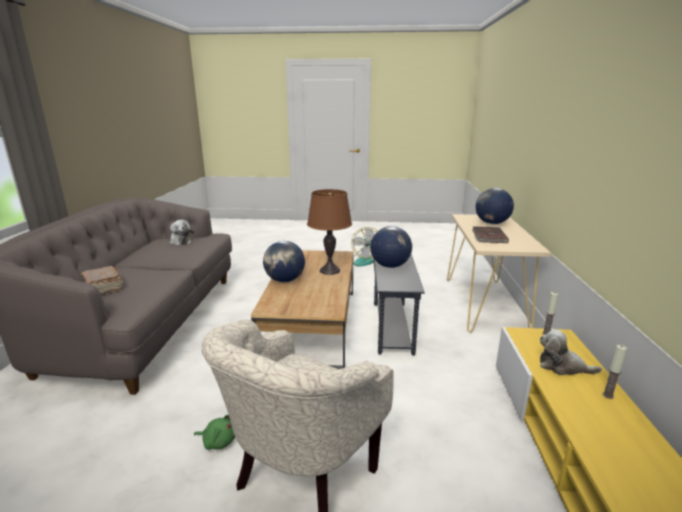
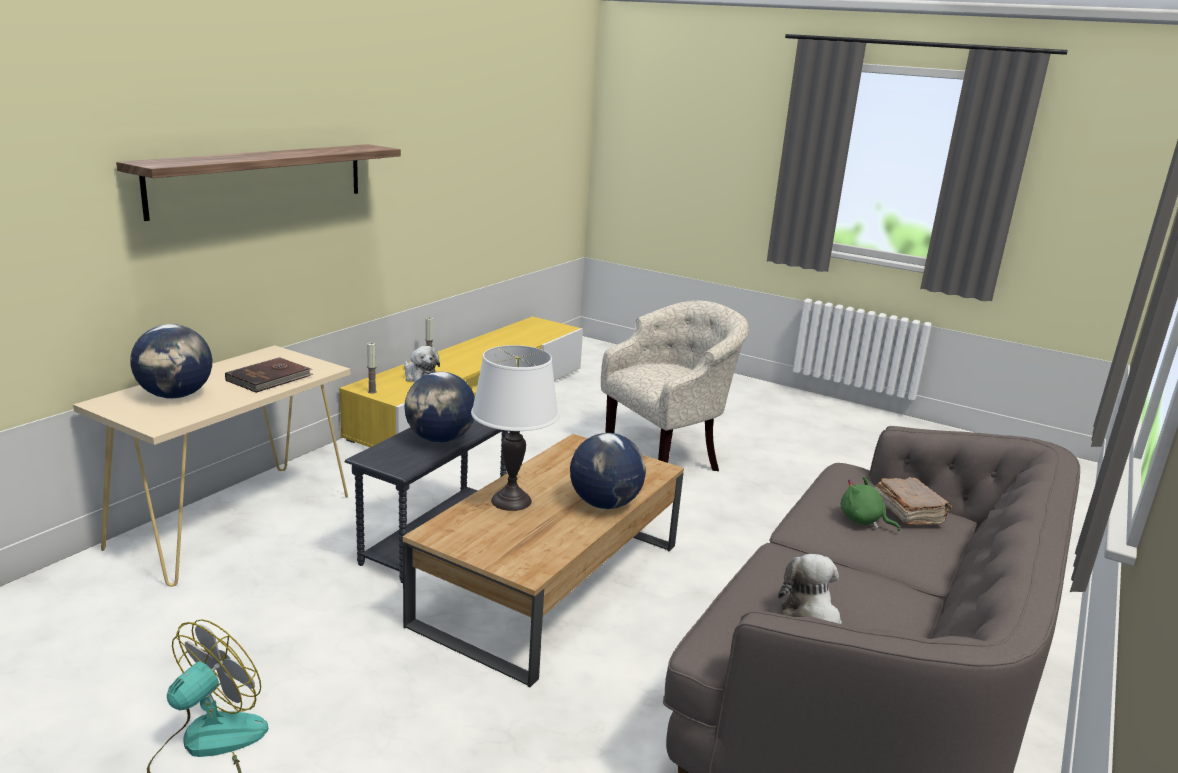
camera: 155 degrees left, 0 degrees up
(218, 441) = (731, 497): green plush toy -> green plush toy (863, 521)
(330, 270) = (511, 501): brown table lamp -> white table lamp
(580, 133) = (261, 178): none -> shelf

